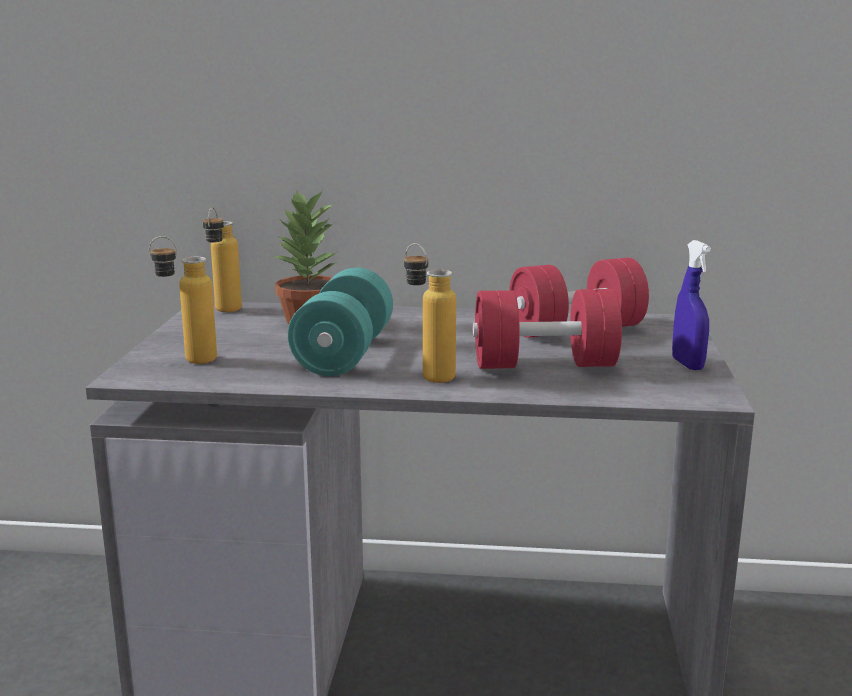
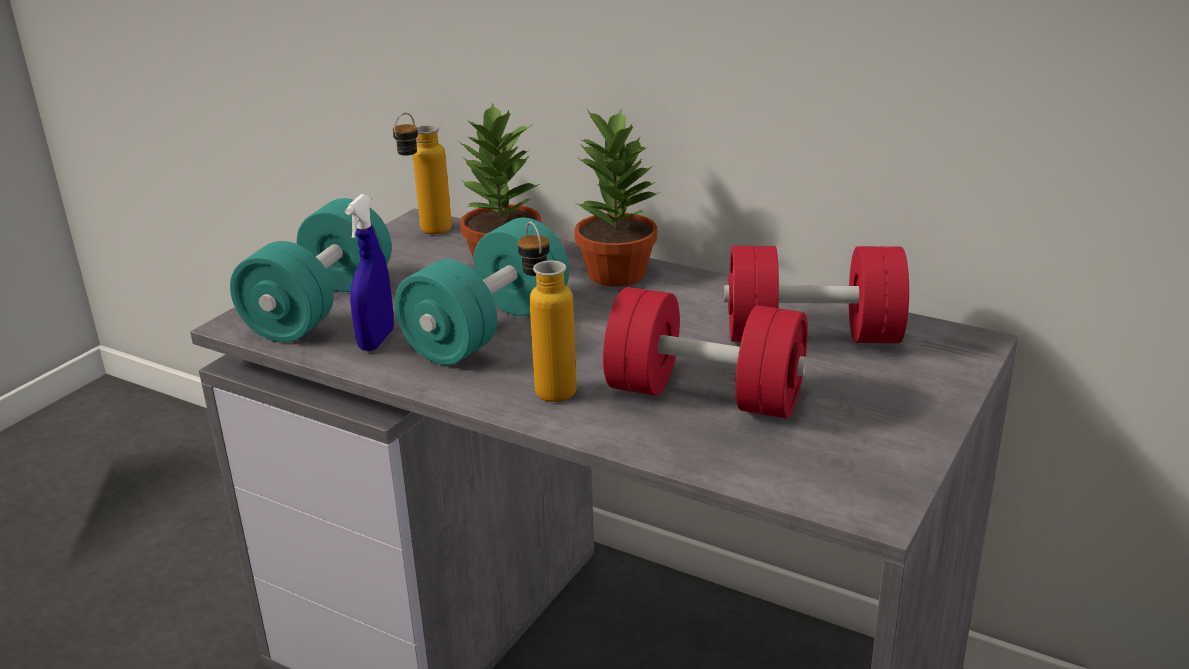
camera: 25 degrees right, 10 degrees up
(188, 360) = (320, 307): bottle -> turquoise dumbbell
(402, 316) = (616, 273): none -> potted plant
(687, 364) = (901, 434): blue spray bottle -> blue spray bottle (376, 340)

